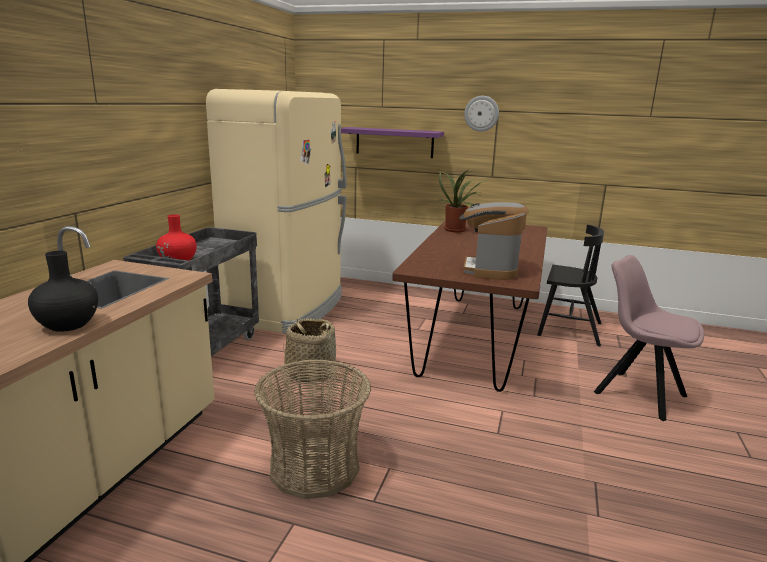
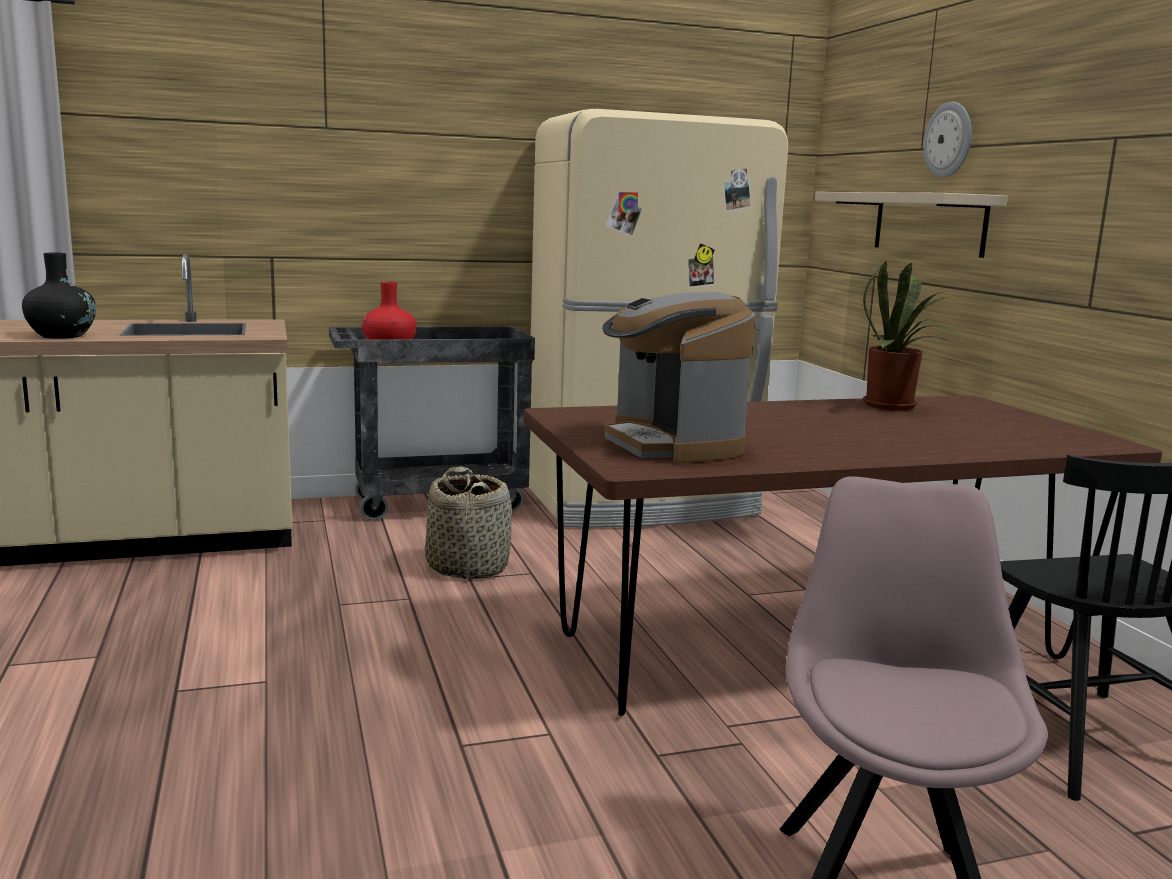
camera: 55 degrees right, 5 degrees down
(314, 467) = (226, 634): basket -> none
(394, 142) = (928, 223): purple shelf -> beige shelf
(481, 113) = (1078, 147): wall clock -> wall clock (949, 140)
(489, 270) = (672, 445): coffee machine -> coffee machine turned 90 degrees counterclockwise

